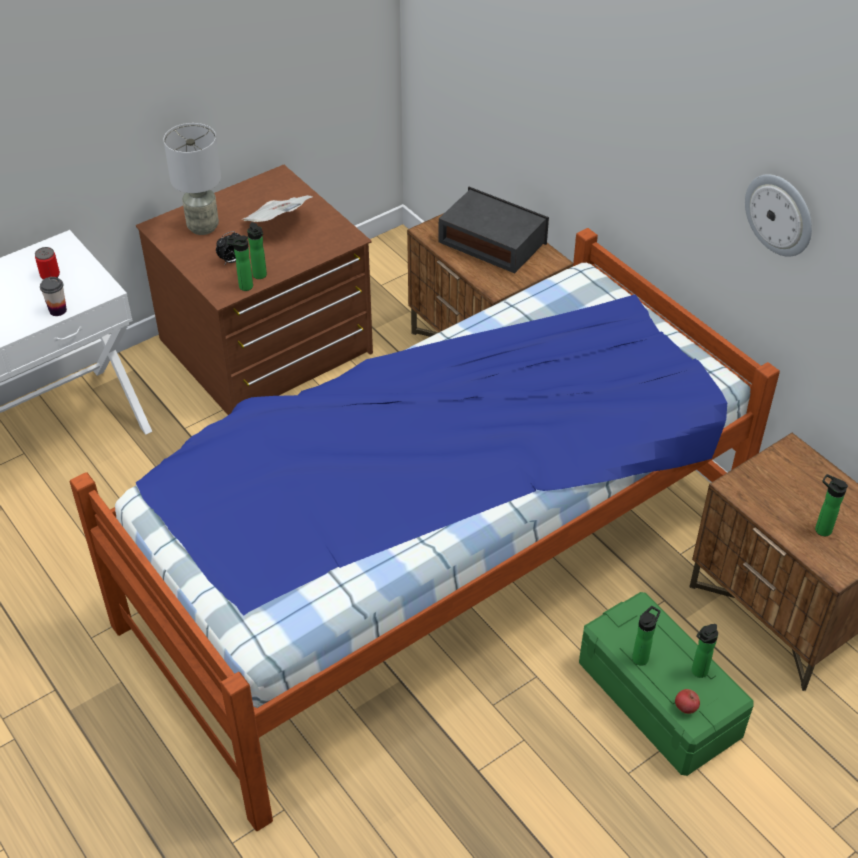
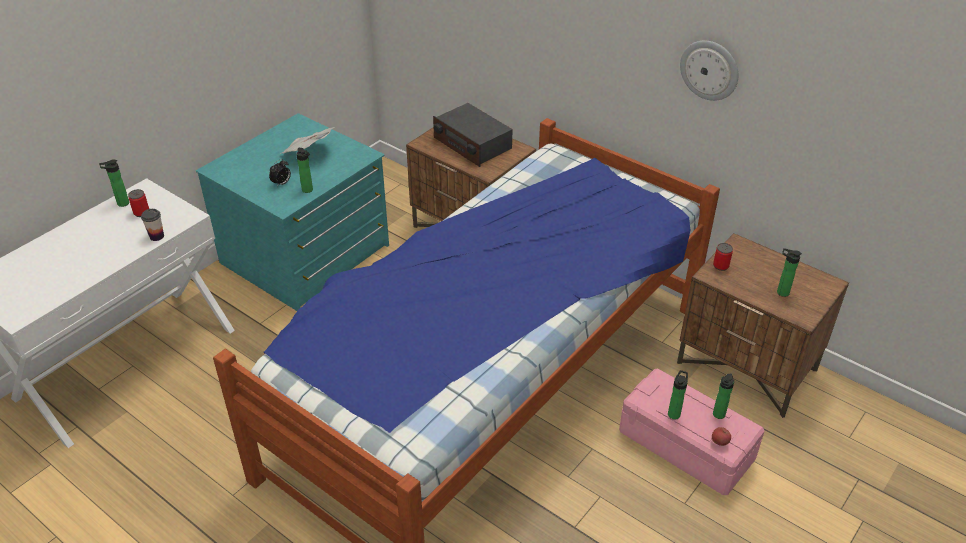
camera: 15 degrees left, 5 degrees down
(203, 226) = (250, 163): grey table lamp -> none
(243, 287) = (297, 200): bottle -> bottle (121, 204)
(267, 348) = (307, 255): brown dresser -> turquoise dresser
(492, 242) = (472, 144): radio -> radio turned 150 degrees counterclockwise
(660, 699) = (687, 445): green storage box -> pink storage box
(754, 476) = (720, 266): none -> can

